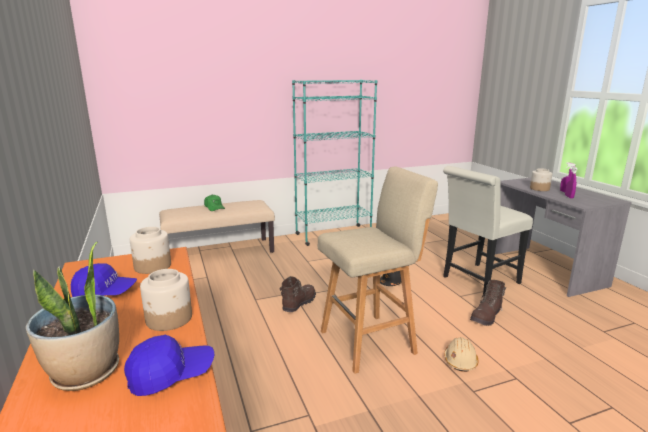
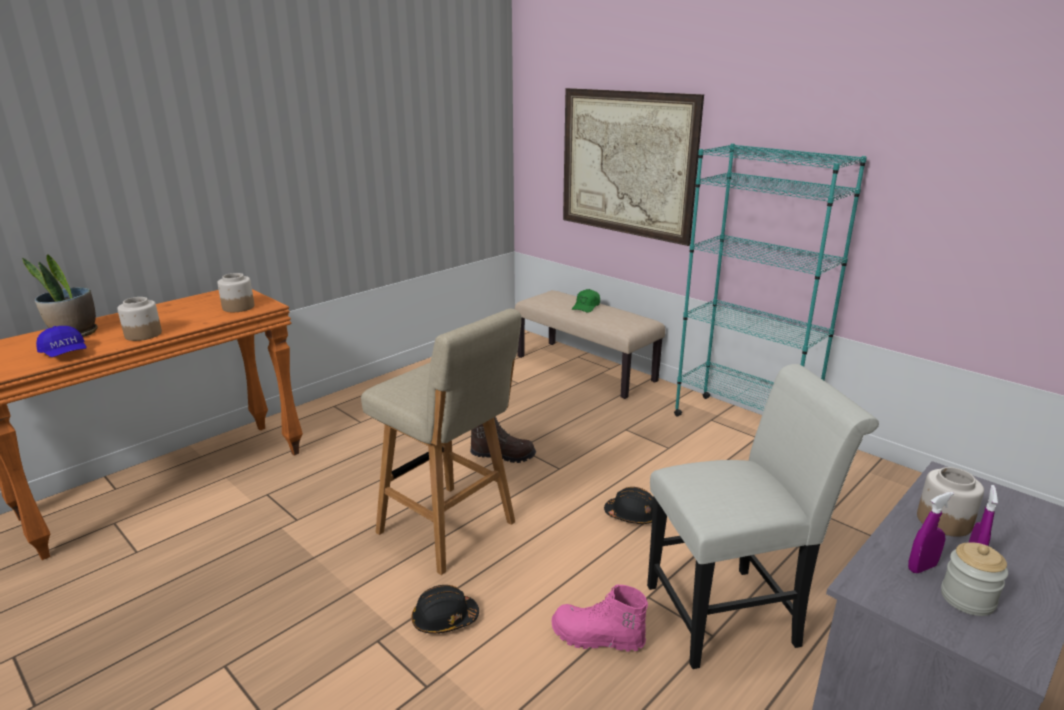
camera: 65 degrees right, 5 degrees up
(105, 293) = (185, 308): blue cap -> none
(214, 102) = (626, 164): none -> picture
(460, 360) = (444, 619): beige hard hat -> black hard hat
(477, 281) = (731, 613): white chair -> white chair turned 135 degrees clockwise
(486, 316) = (597, 638): brown boot -> pink boot
(586, 197) = (967, 599): none -> jar

